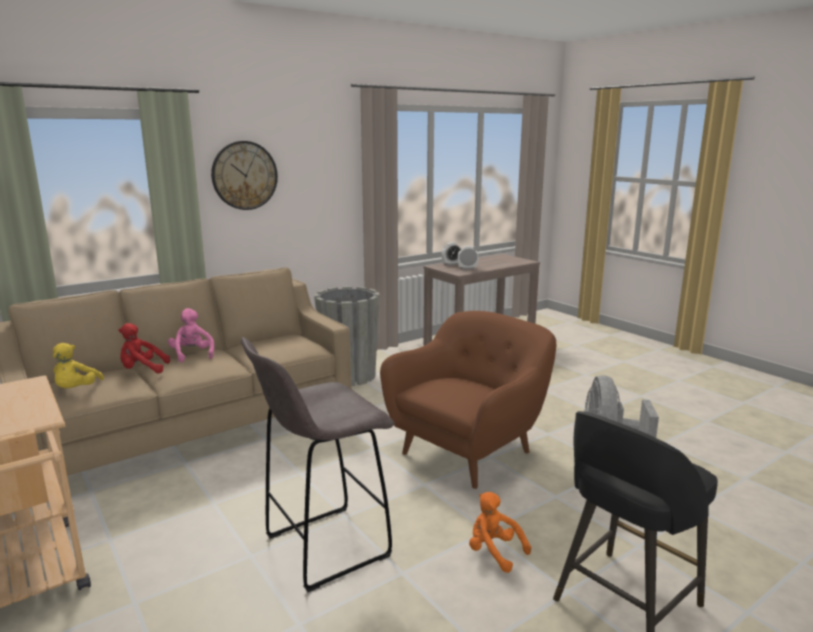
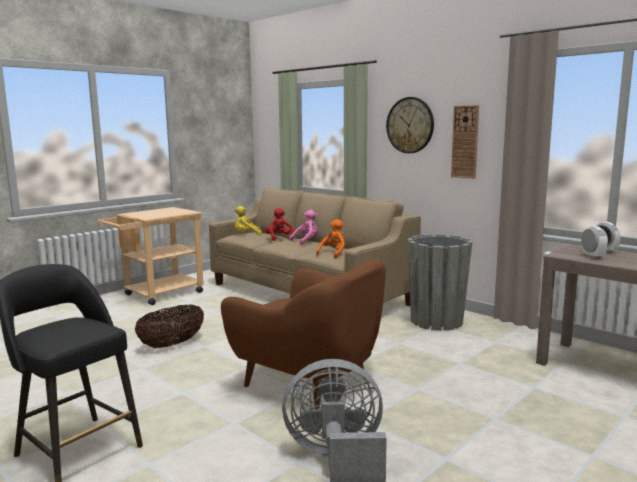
camera: 80 degrees right, 5 degrees down
(313, 191) = (465, 142): none -> wall clock
(323, 547) = (172, 344): grey stool -> basket
(494, 552) = (156, 396): orange plush toy -> orange plush toy (333, 254)

